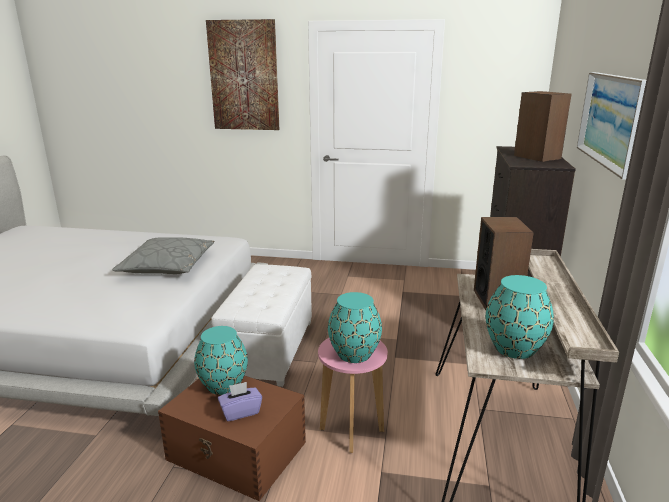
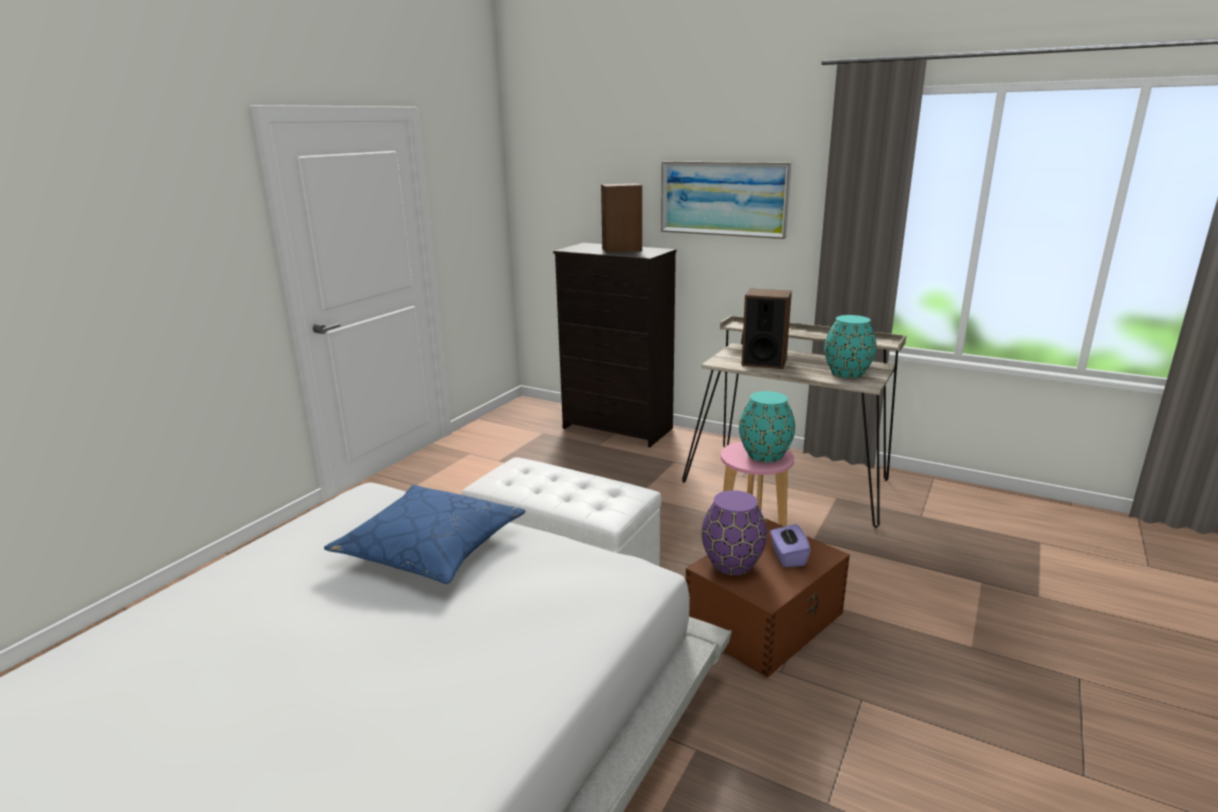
camera: 70 degrees left, 0 degrees up
(167, 266) = (430, 547): grey pillow -> blue pillow
(222, 385) = (732, 564): turquoise vase -> purple vase
(244, 76) = (151, 213): picture -> none

